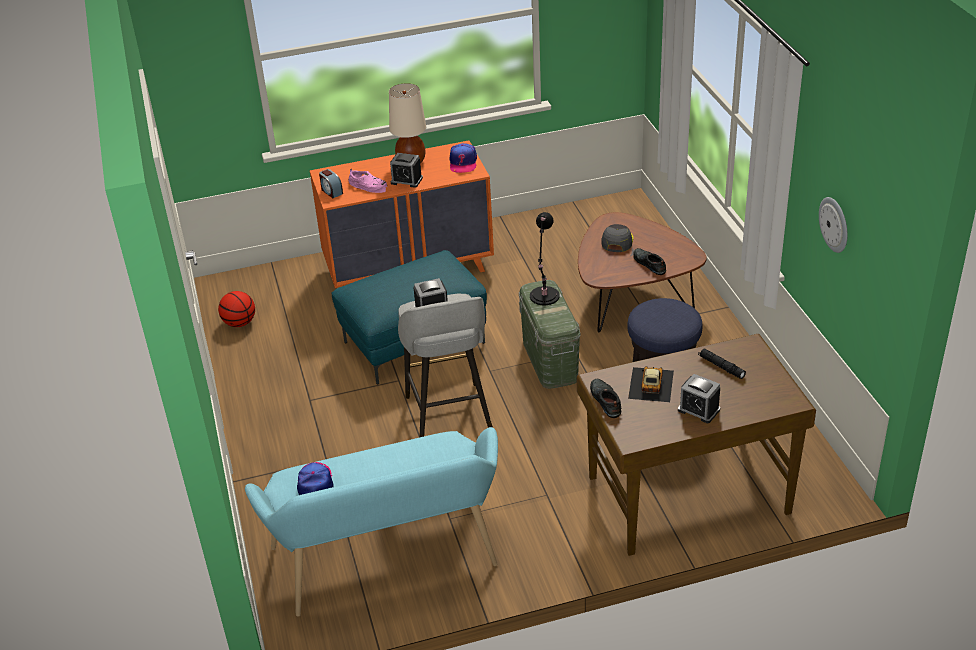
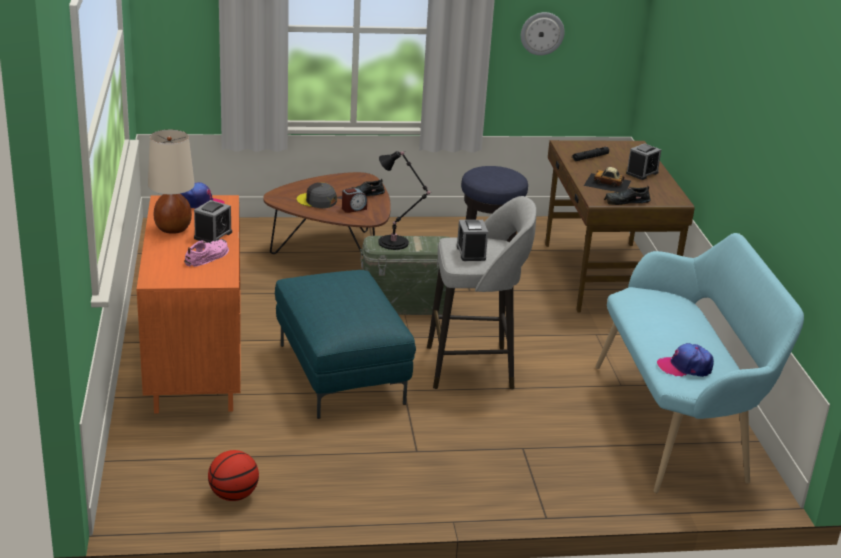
camera: 85 degrees left, 10 degrees down
(331, 191) = (203, 279): alarm clock -> alarm clock (354, 209)

